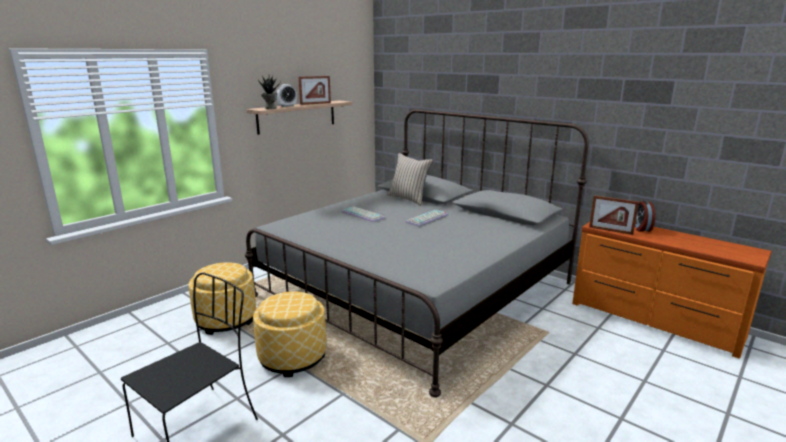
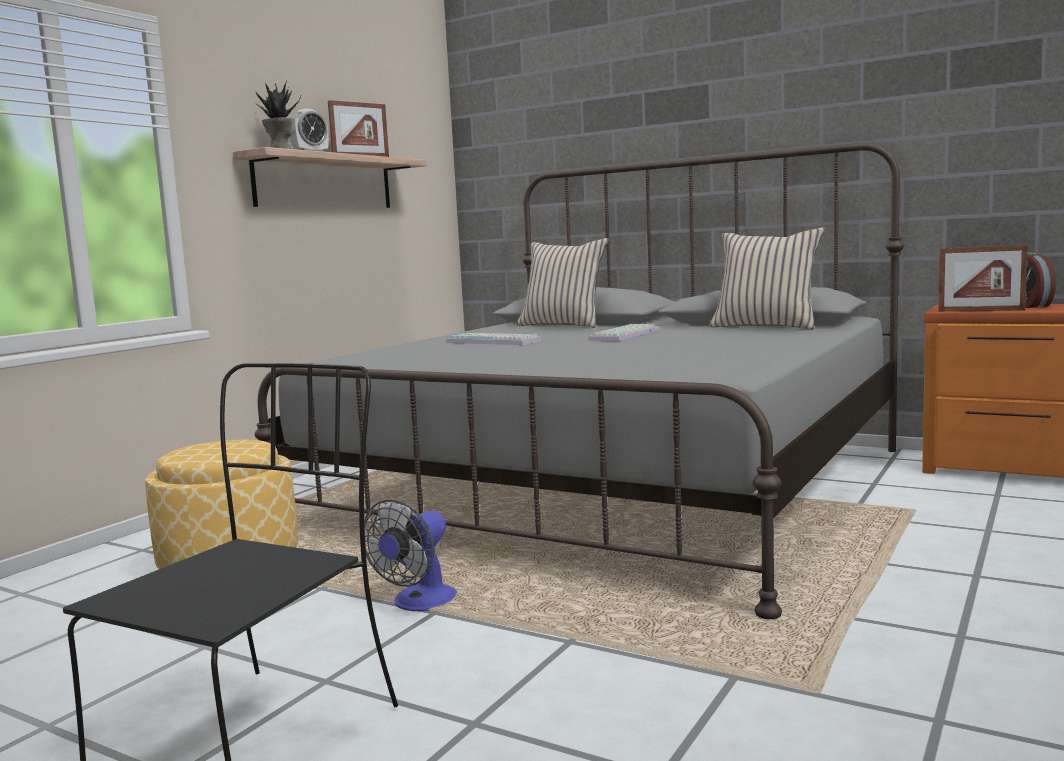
camera: 10 degrees left, 10 degrees down
(292, 357) = (418, 603): ottoman -> fan
(501, 221) = (766, 326): none -> beige pillow

